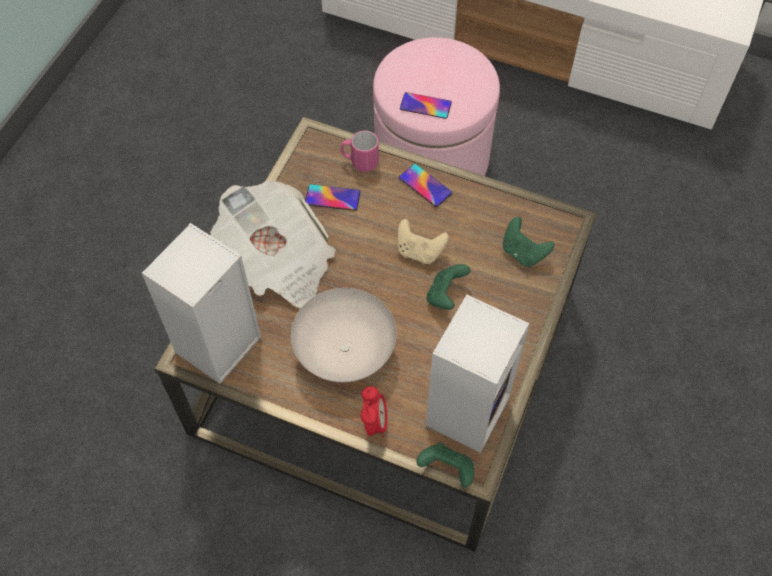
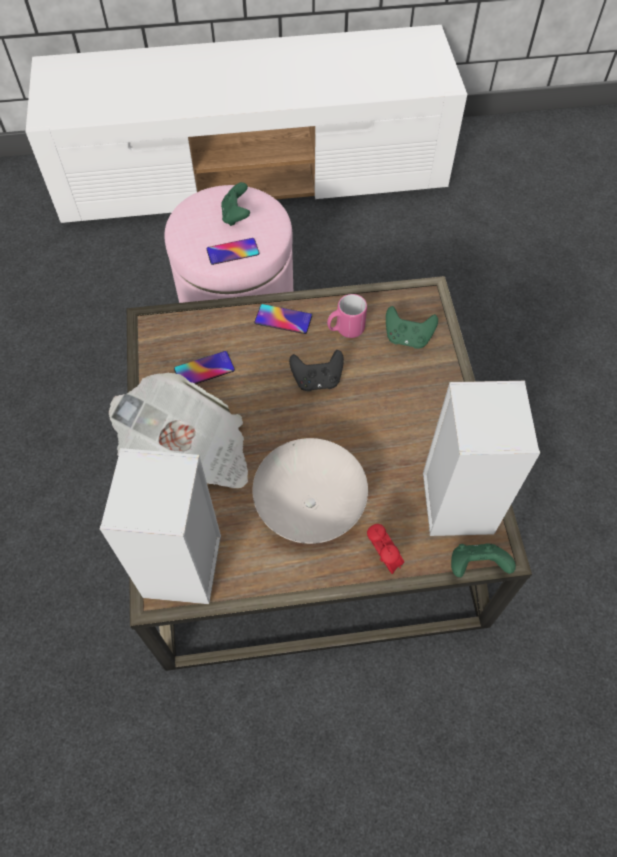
camera: 30 degrees left, 0 degrees up
(360, 162) = (209, 325): pink mug -> pink mug (345, 329)
(419, 251) = (317, 380): beige game controller -> black game controller
(445, 295) = (366, 408): green game controller -> green game controller (236, 216)

